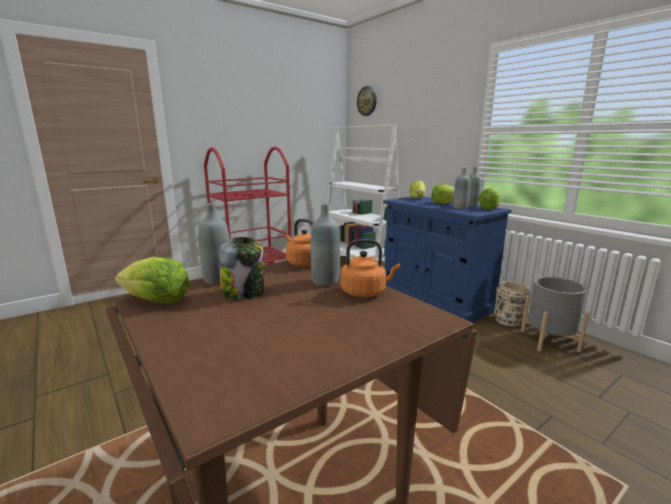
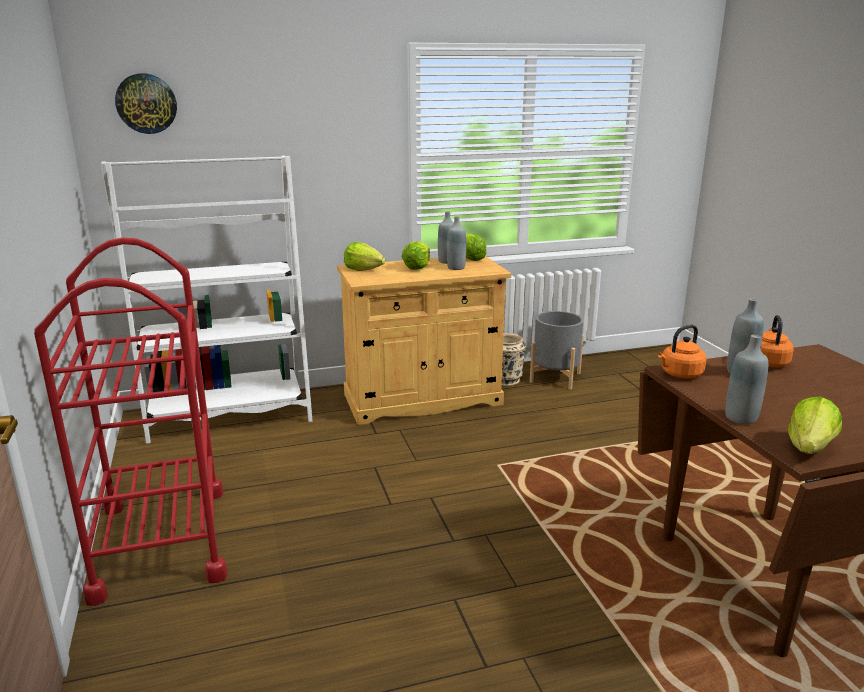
camera: 70 degrees left, 5 degrees up
(243, 292) = (777, 407): jar -> none
(435, 299) = (422, 399): blue cabinet -> beige cabinet

